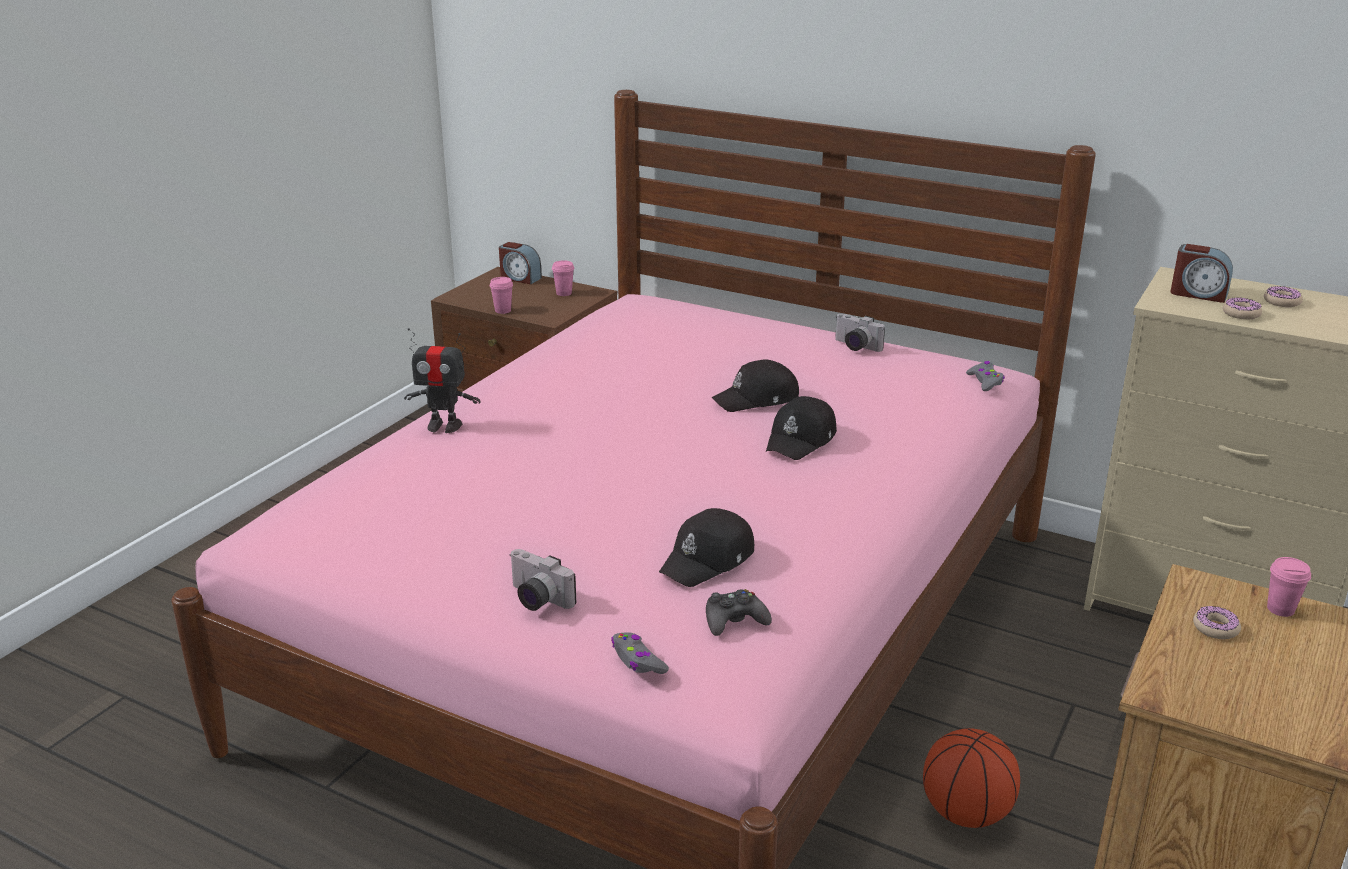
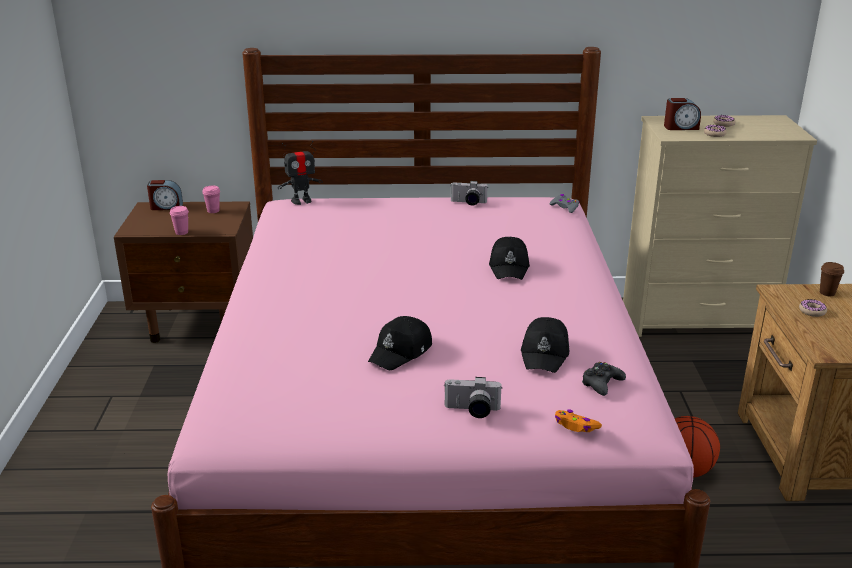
camera: 30 degrees left, 0 degrees up
(444, 426) = (265, 319): toy robot -> toy robot (301, 201)
(638, 660) = (576, 426): grey game controller -> orange game controller
(757, 399) = (453, 249): black cap -> black cap (401, 352)
(1280, 609) = (827, 293): pink cup -> brown cup

